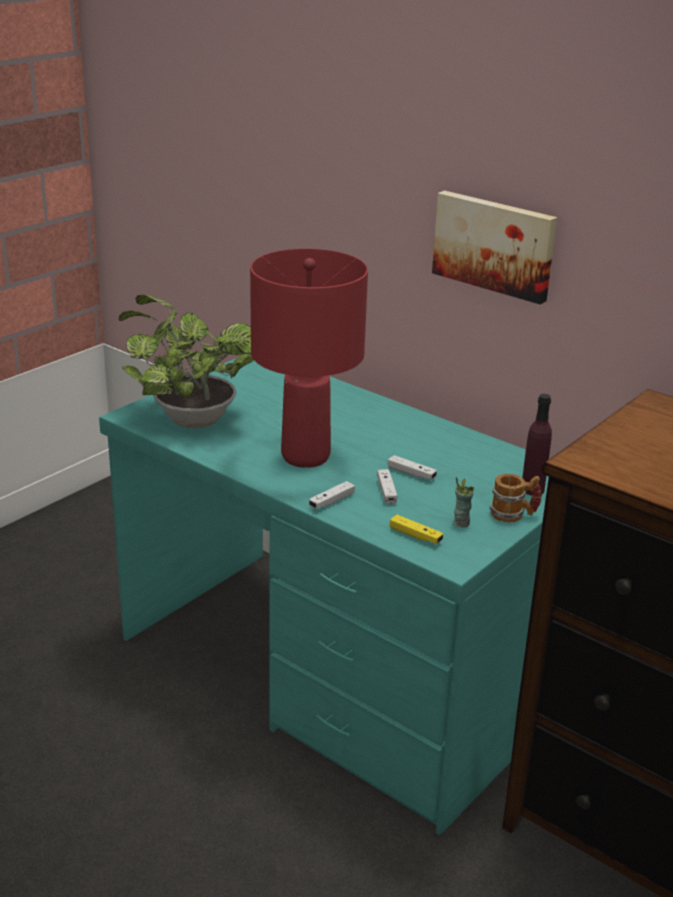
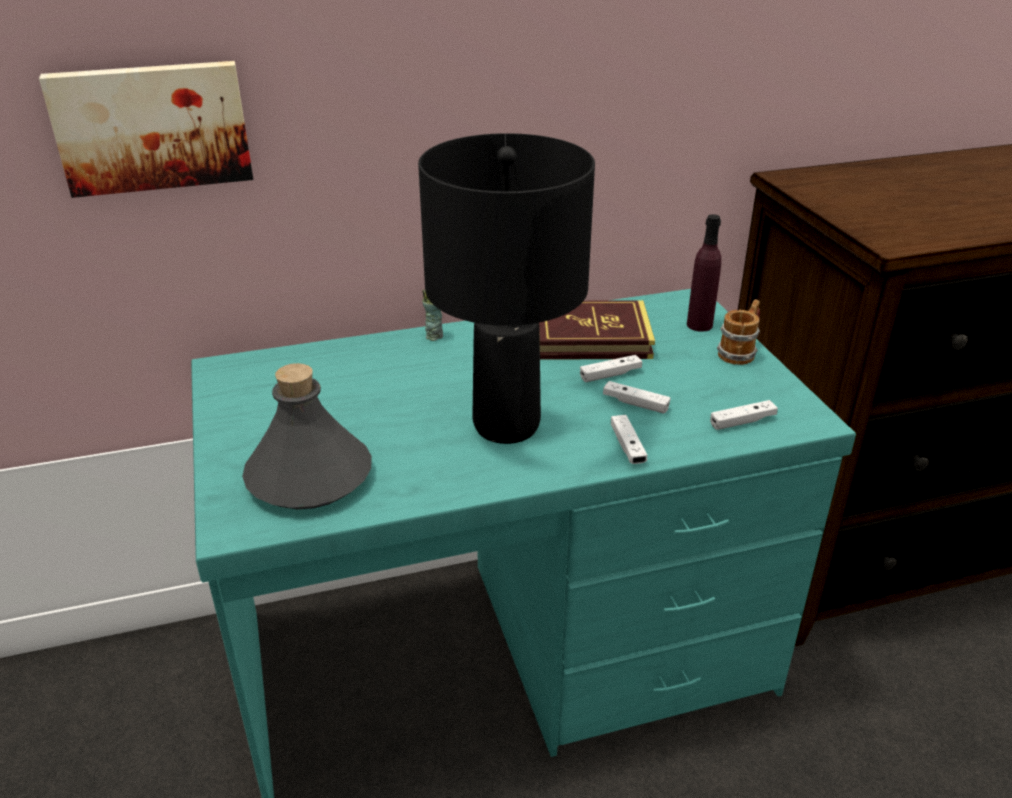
camera: 55 degrees left, 5 degrees up
(189, 419) = (310, 477): potted plant -> grey bottle
(304, 457) = (506, 426): red table lamp -> black table lamp
(415, 536) = (742, 421): yellow game controller -> white game controller
(450, 453) = (588, 337): none -> book
(461, 523) = (734, 385): cup -> cup (434, 336)
(495, 245) = (550, 77): picture -> picture (152, 127)

